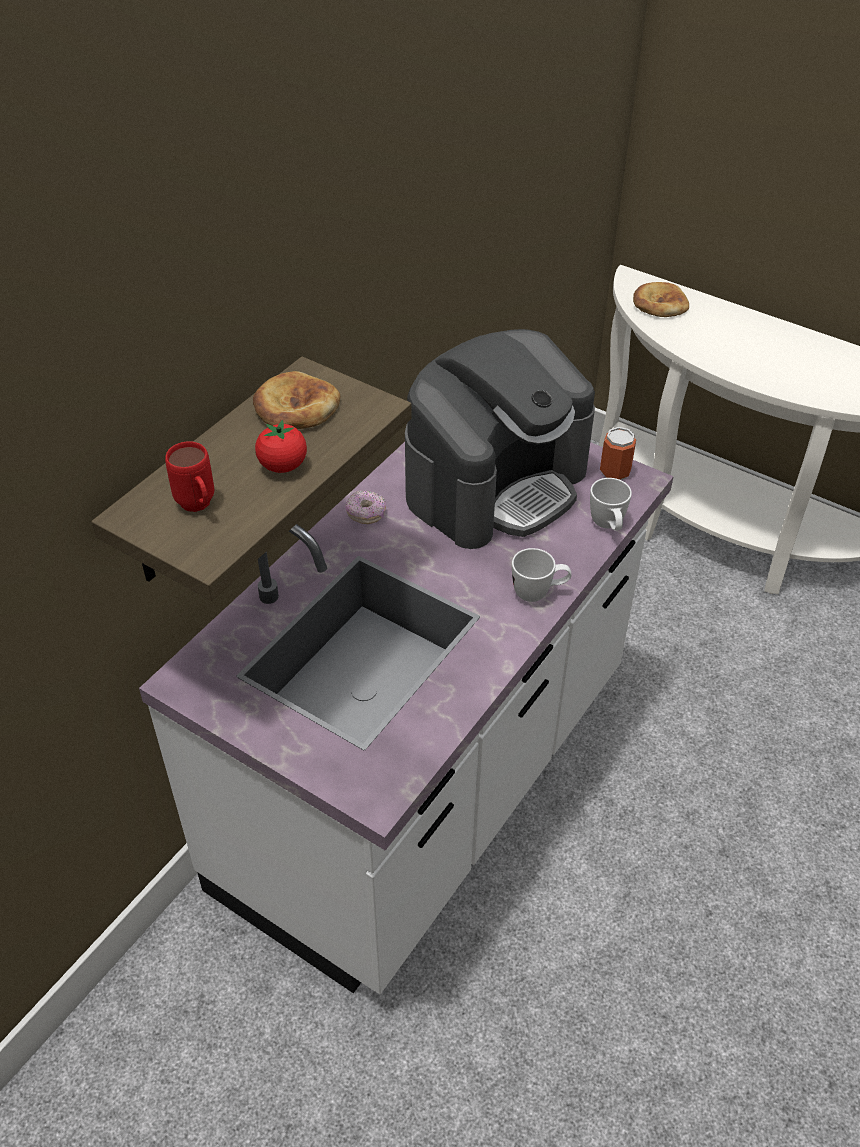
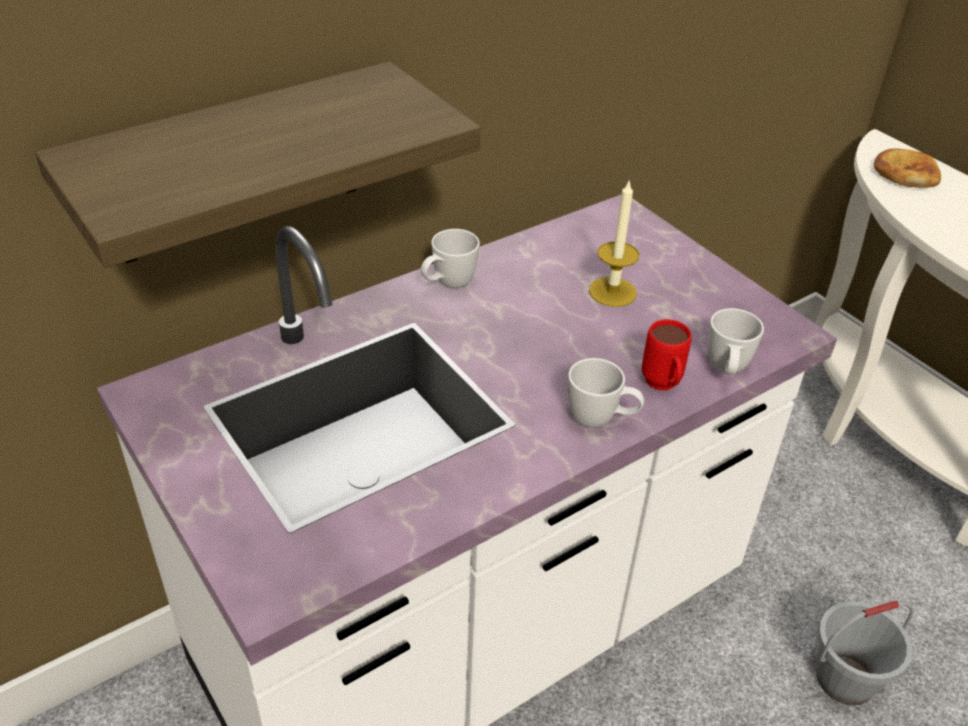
camera: 20 degrees right, 5 degrees down
(198, 507) = (156, 166): red mug -> red mug (663, 387)
(283, 466) = (283, 150): tomato -> none
(296, 407) = (344, 102): bread -> none
(366, 514) = (448, 285): donut -> white mug
(496, 484) = (612, 292): coffee machine -> candle
(615, 472) = (763, 315): can -> none
(721, 726) = (845, 680): none -> grey bucket

